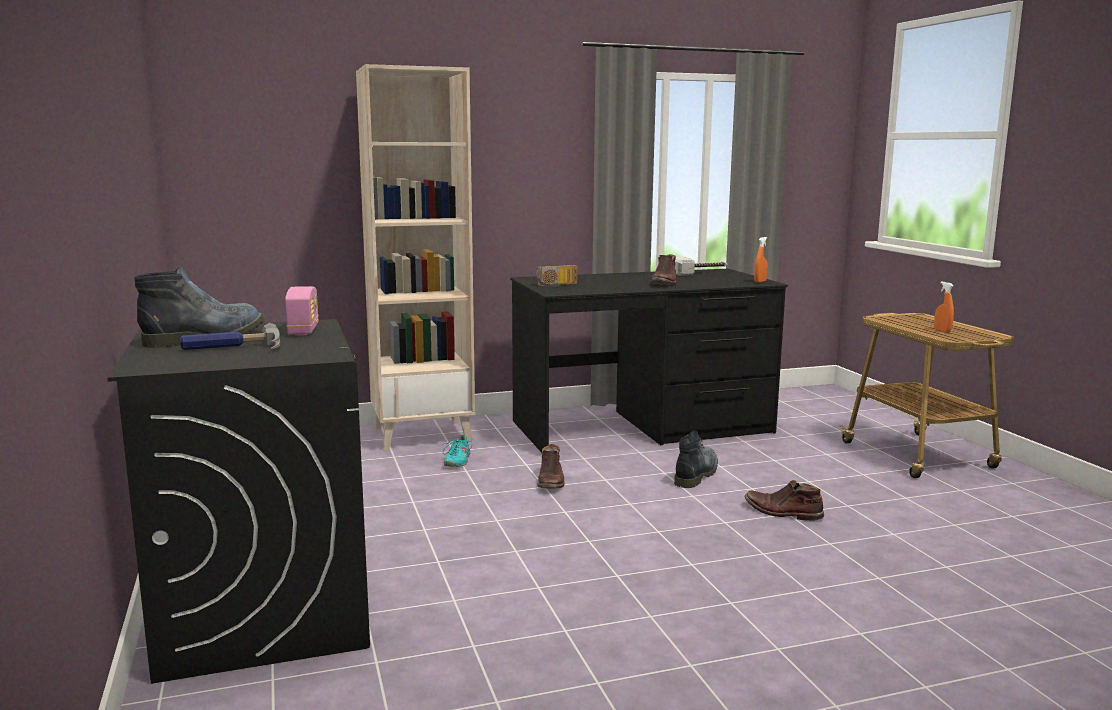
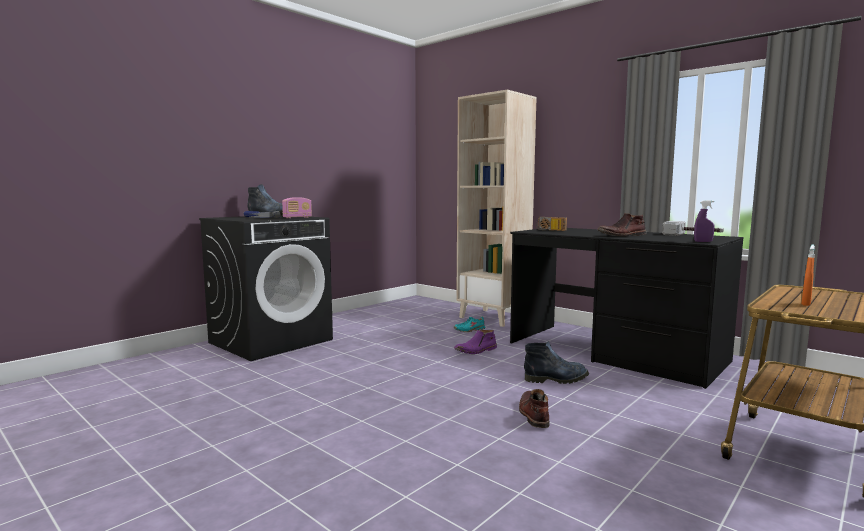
camera: 60 degrees right, 5 degrees down
(551, 481) = (476, 351): brown boot -> purple boot
(760, 281) = (703, 241): orange spray bottle -> purple spray bottle

